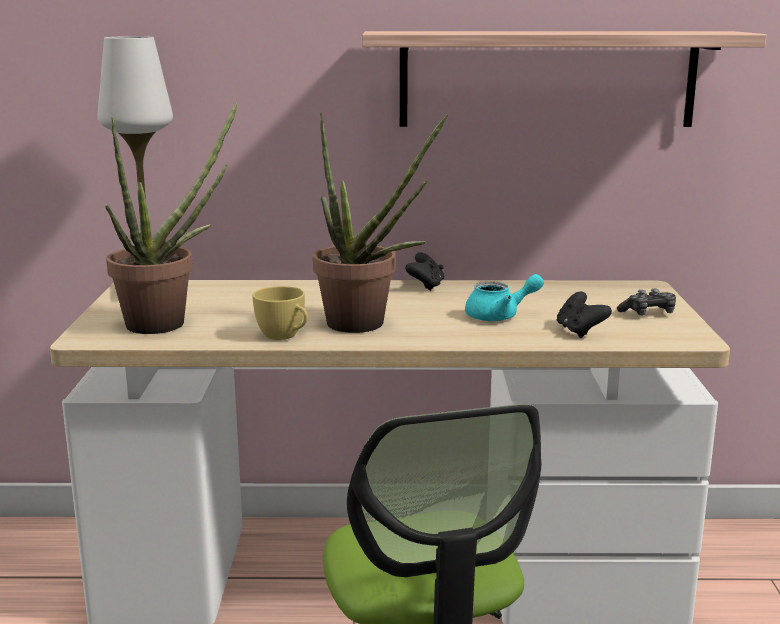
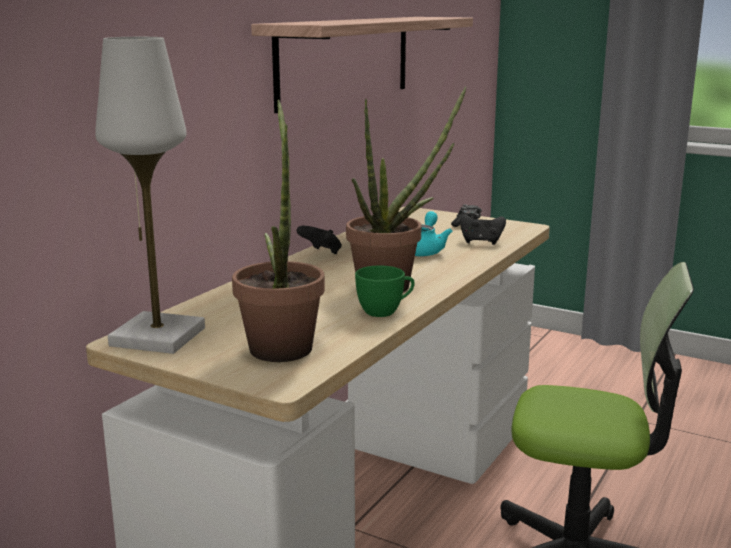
camera: 60 degrees left, 0 degrees up
(284, 336) = (385, 311): yellow cup -> green cup

